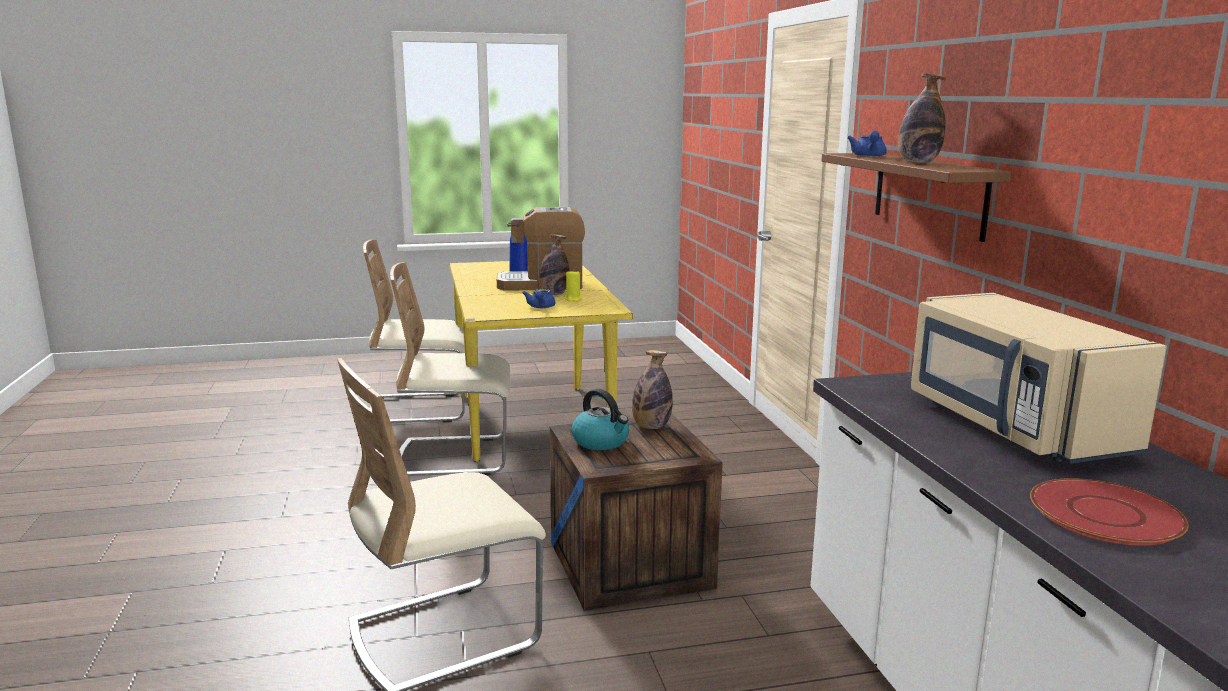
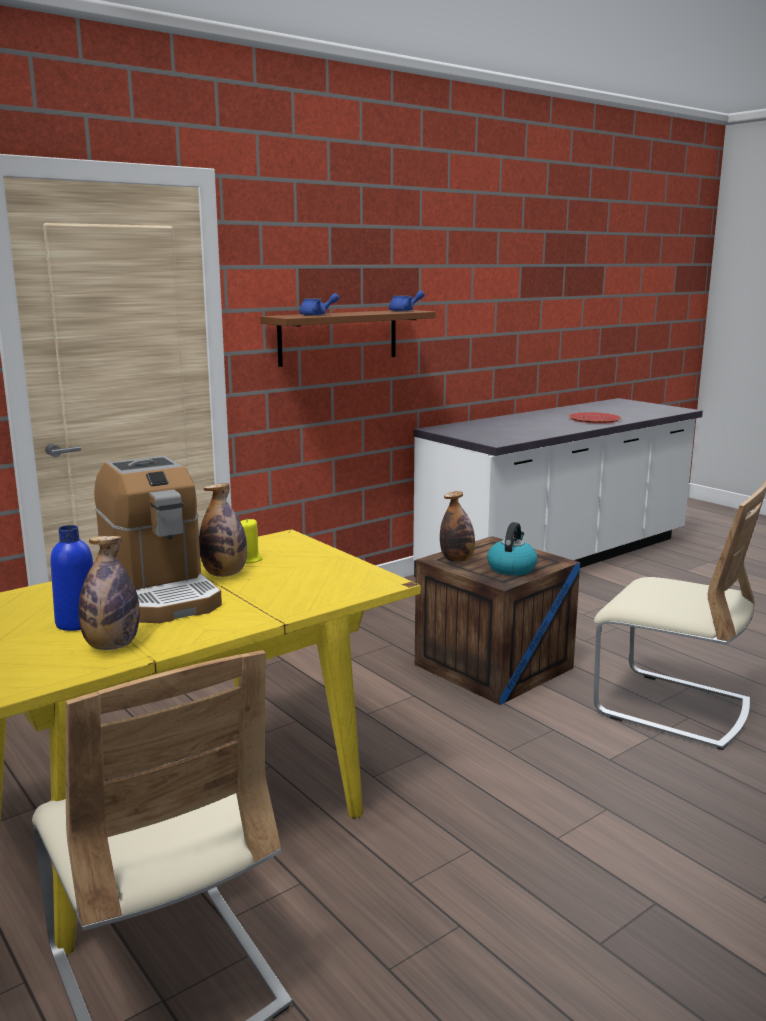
camera: 115 degrees left, 0 degrees up
(454, 457) = (361, 836): beige chair -> none
(540, 307) = (310, 566): blue teapot -> blue teapot (405, 311)
(918, 162) = (368, 312): bottle -> bottle (112, 646)
(1011, 425) = (515, 425): beige microwave -> none

